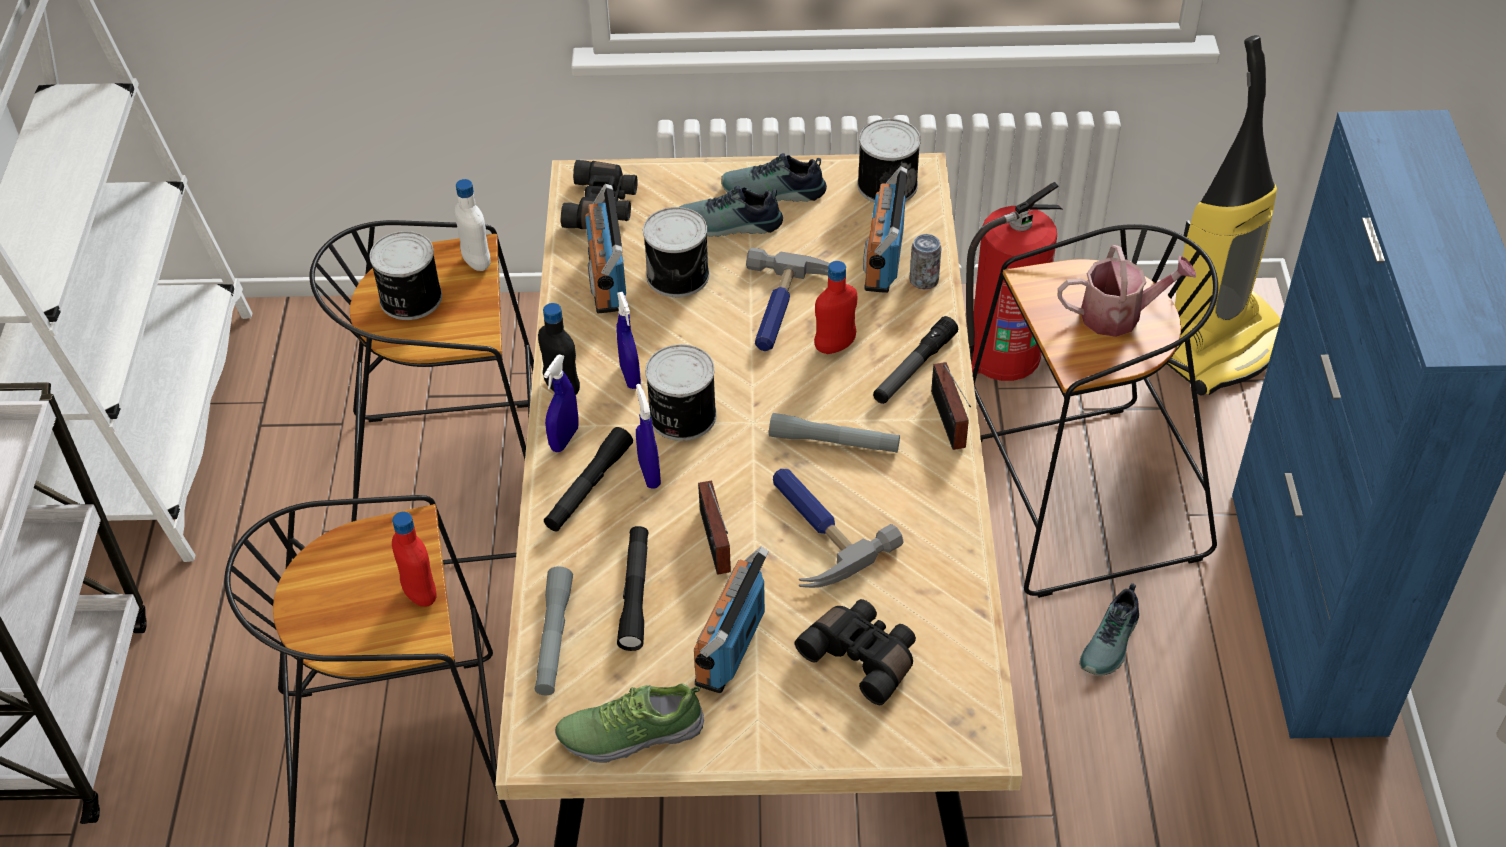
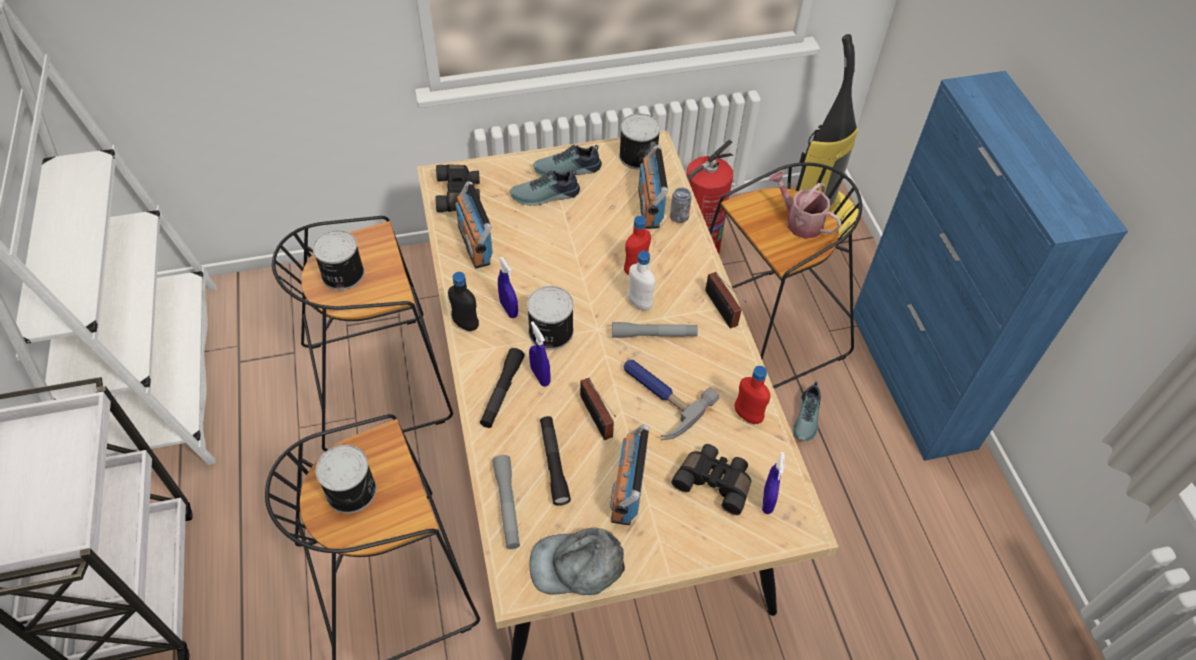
camera: 15 degrees left, 5 degrees up
(420, 594) = (403, 486): red bottle -> red bottle (747, 416)
(476, 262) = (382, 242): white bottle -> white bottle (639, 303)
(564, 439) = (476, 360): blue spray bottle -> blue spray bottle (767, 501)
(630, 732) = (577, 565): shoe -> grey cap
(679, 275) = (522, 234): can -> can (352, 490)
(784, 310) = (597, 249): hammer -> none
(914, 368) = (690, 276): flashlight -> none
(1119, 315) = (799, 222): watering can -> watering can turned 120 degrees counterclockwise

